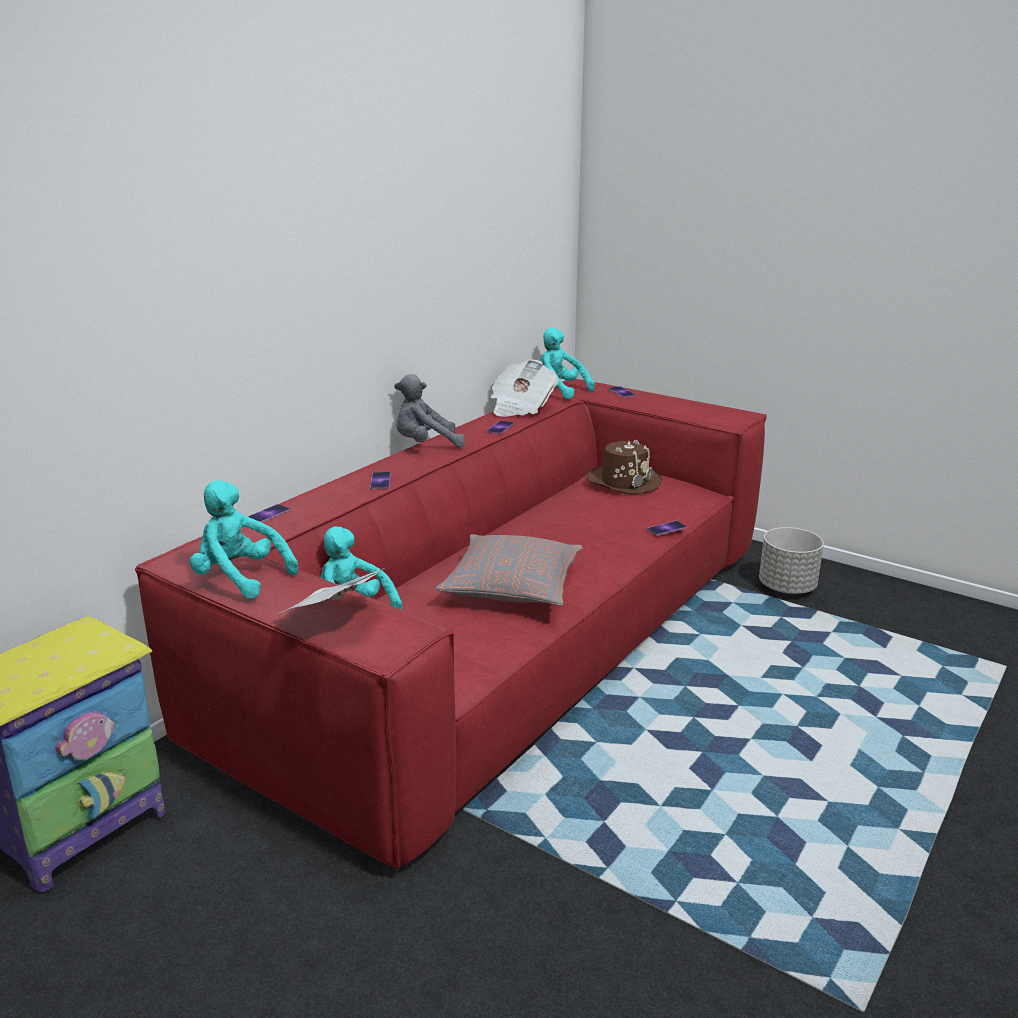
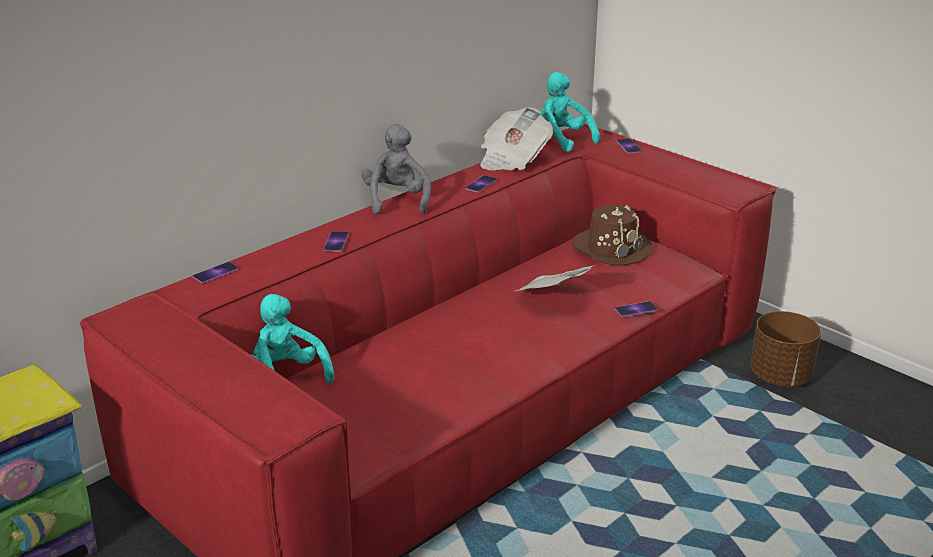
camera: 10 degrees right, 5 degrees up
(240, 578) = (168, 343): turquoise plush toy -> none
(335, 617) = (241, 395): newspaper -> newspaper (554, 297)
(426, 445) = (397, 200): grey plush toy -> grey plush toy turned 90 degrees clockwise
(513, 587) = (451, 364): grey pillow -> none
(787, 588) = (781, 377): grey planter -> brown planter

